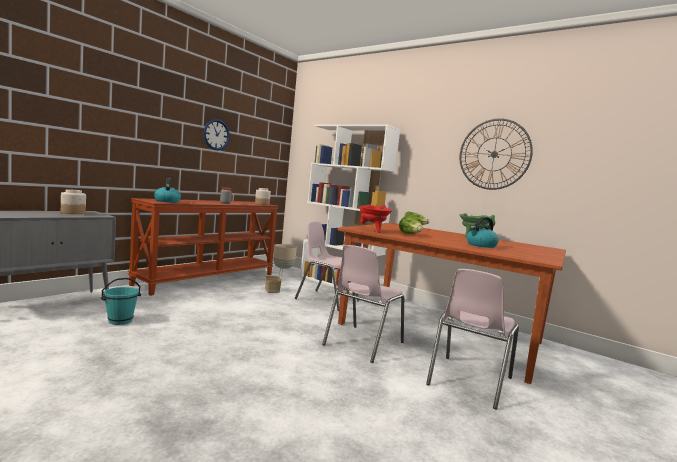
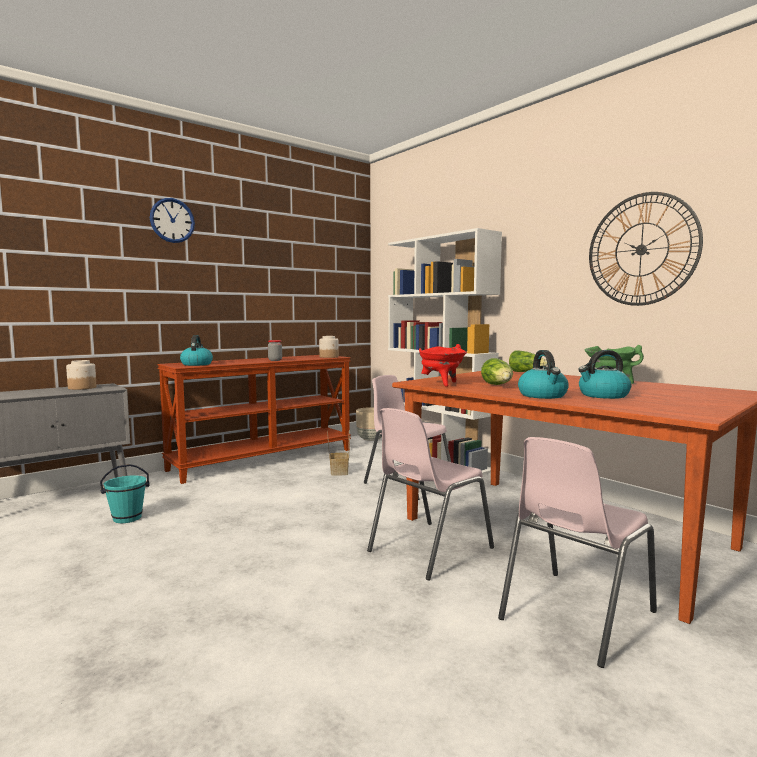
camera: 15 degrees right, 0 degrees up
(216, 134) = (262, 273): wall clock -> wall clock (172, 220)
(447, 243) = (543, 395): none -> kettle

